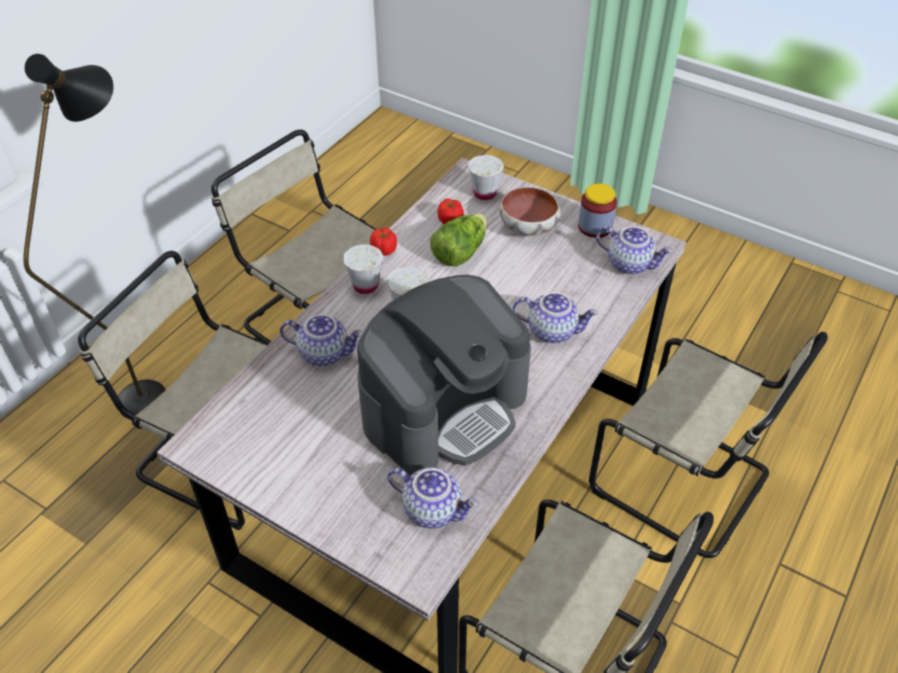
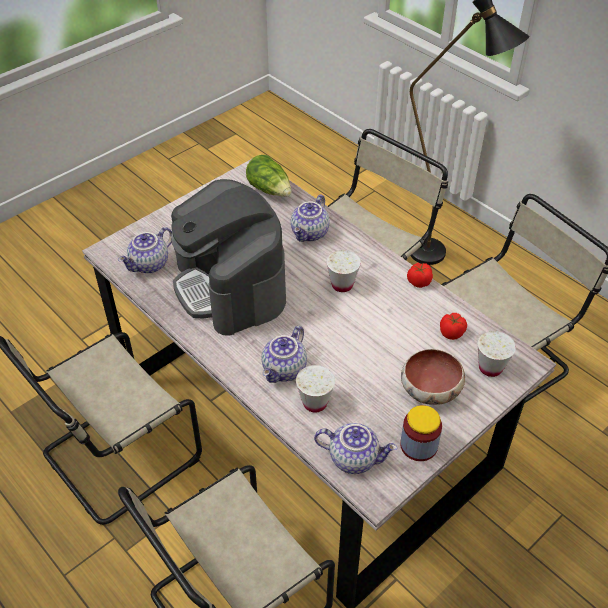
camera: 105 degrees right, 0 degrees up
(365, 285) = (377, 264): white cup -> white cup (315, 403)
(459, 252) = (405, 330): lettuce -> lettuce (270, 189)
(630, 263) = (354, 458): teapot -> teapot turned 120 degrees counterclockwise

